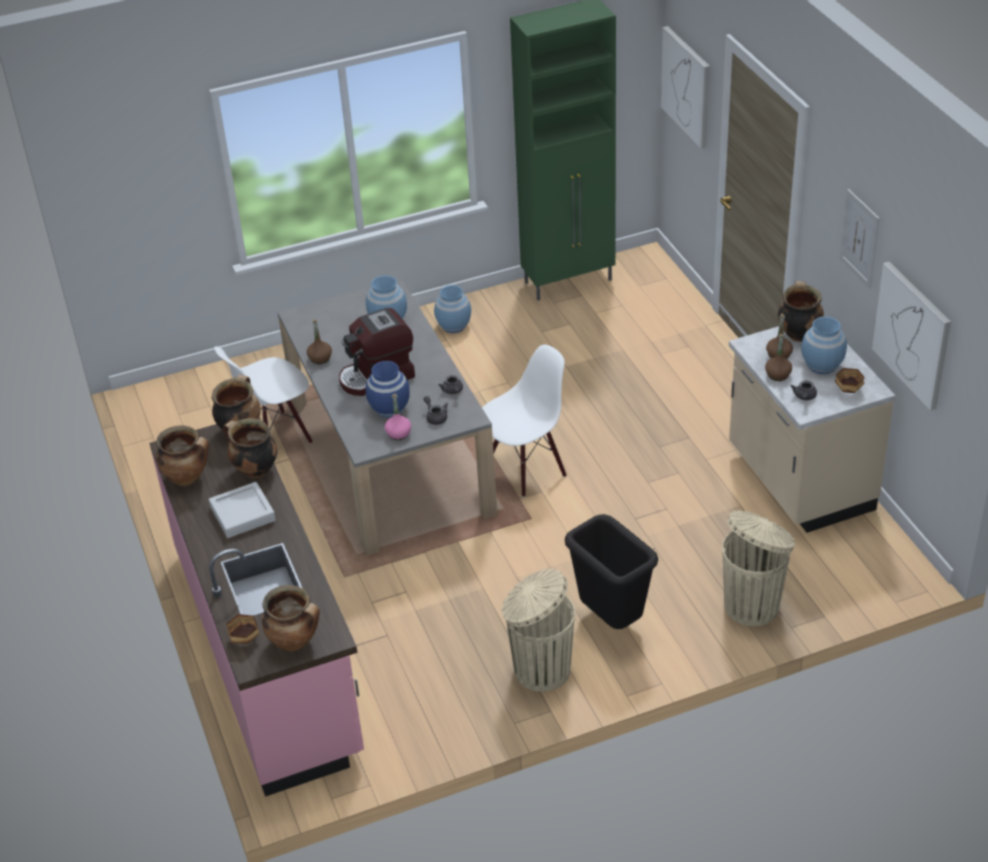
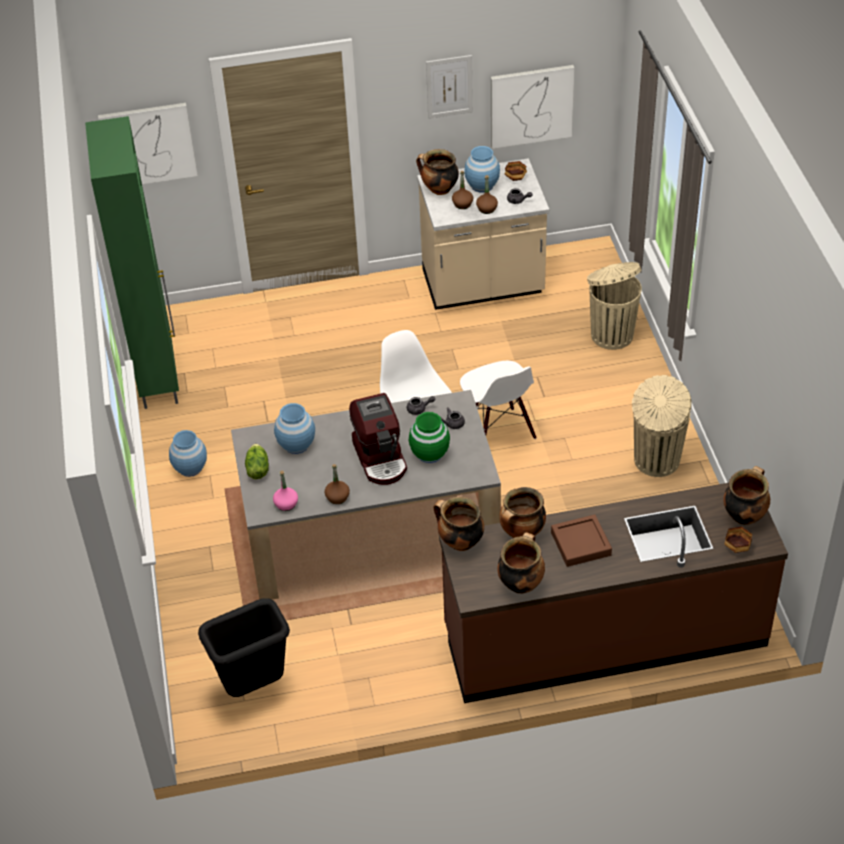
camera: 80 degrees left, 5 degrees up
(243, 514) = (581, 544): grey tray -> brown tray
(268, 651) = (604, 636): pink counter -> brown counter
(275, 437) = (310, 619): white chair -> white chair (498, 432)
(350, 304) = (257, 469): none -> lettuce
(389, 408) = (430, 453): blue vase -> green vase
(398, 434) = (468, 450): pink bottle -> pink bottle (286, 504)
(611, 620) = (611, 413): black trash can -> black trash can (254, 686)

